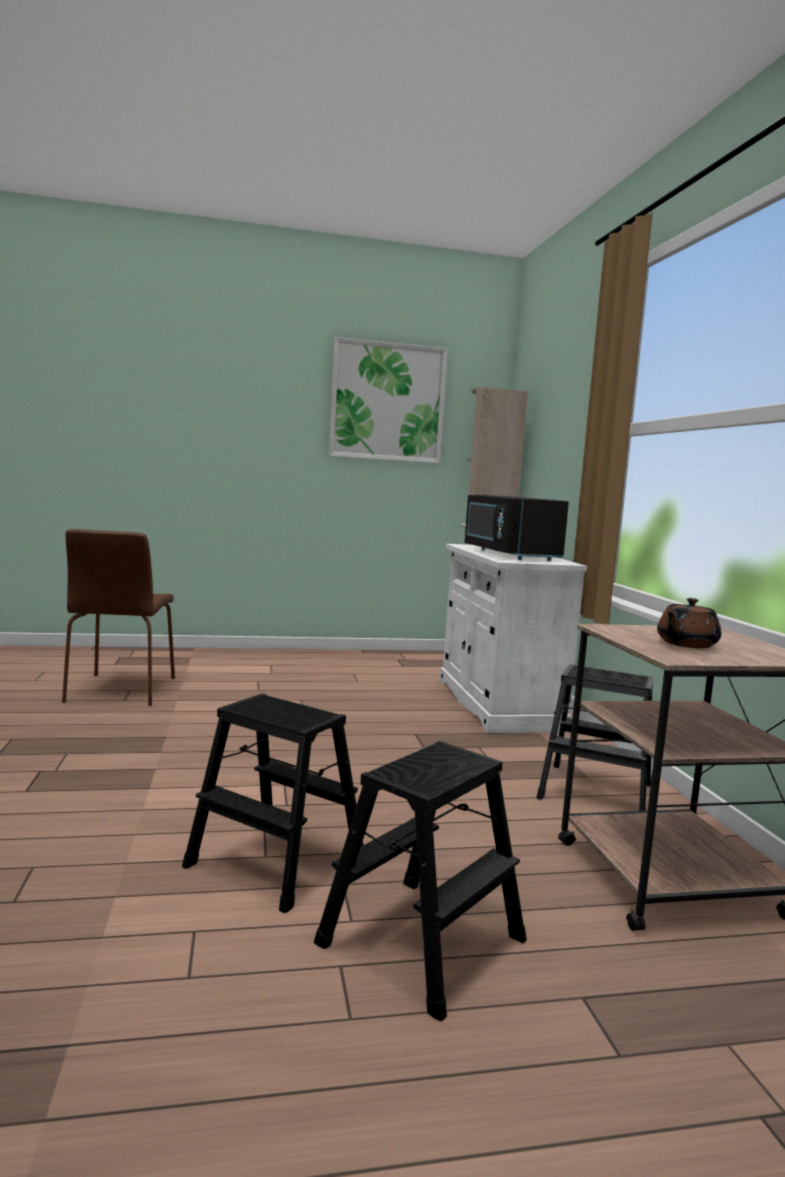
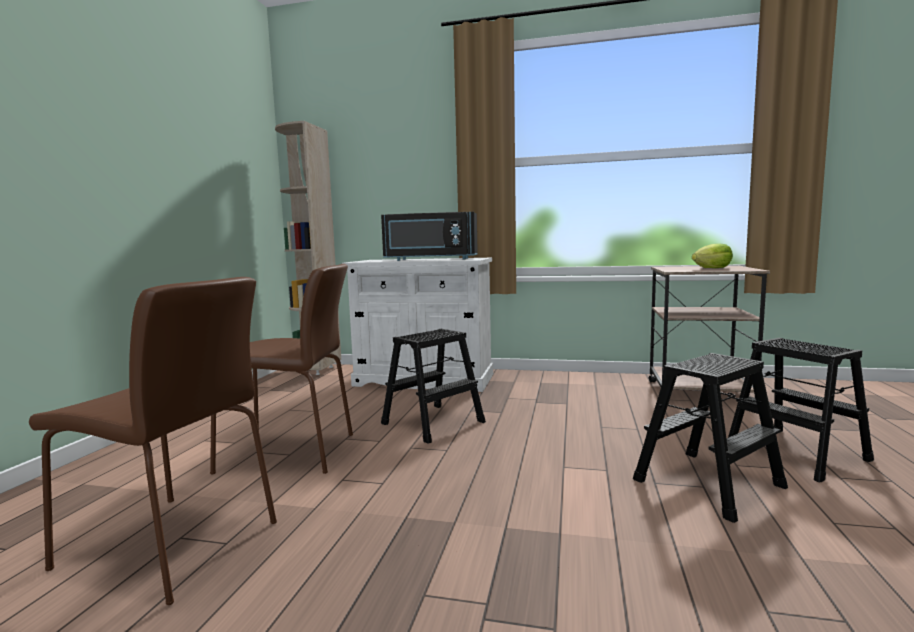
camera: 65 degrees left, 0 degrees up
(262, 690) = (293, 452): none -> brown chair
(387, 402) = (199, 124): picture -> none
(596, 790) = (589, 385): black step ladder -> black step ladder (433, 422)
(686, 644) = (712, 268): brown teapot -> lettuce

